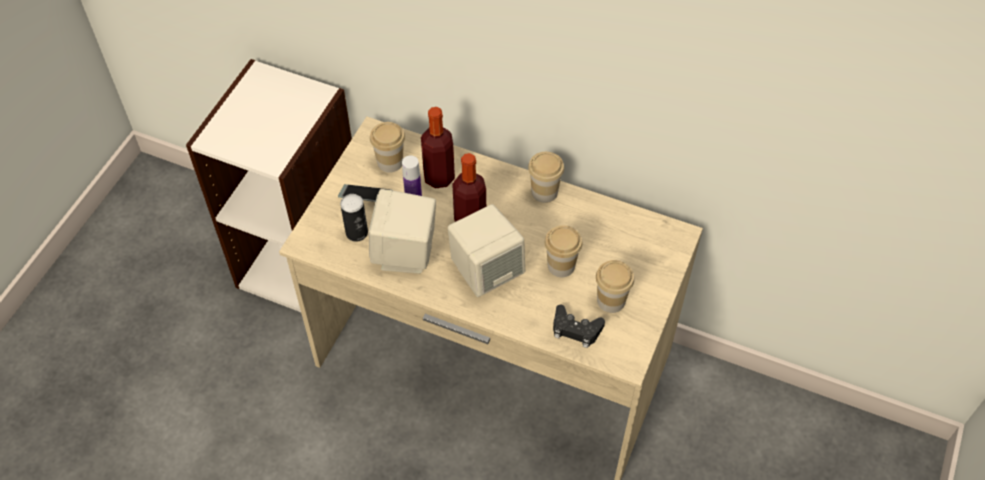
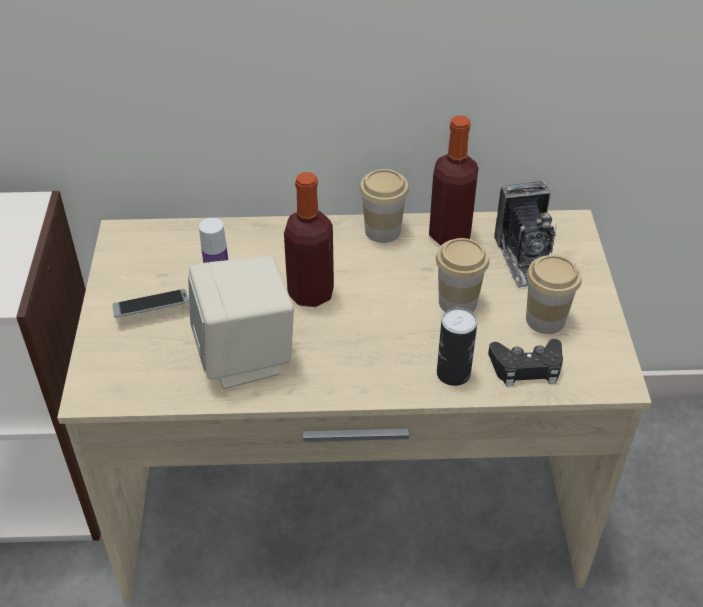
camera: 25 degrees left, 10 degrees down
(356, 233) = (162, 355): can -> can (453, 373)
(390, 162) = (163, 260): cup -> none
(439, 177) = (239, 256): bottle -> bottle (450, 234)
(486, 271) = (368, 341): beige speaker -> none
(629, 250) = (526, 258): none -> camera

